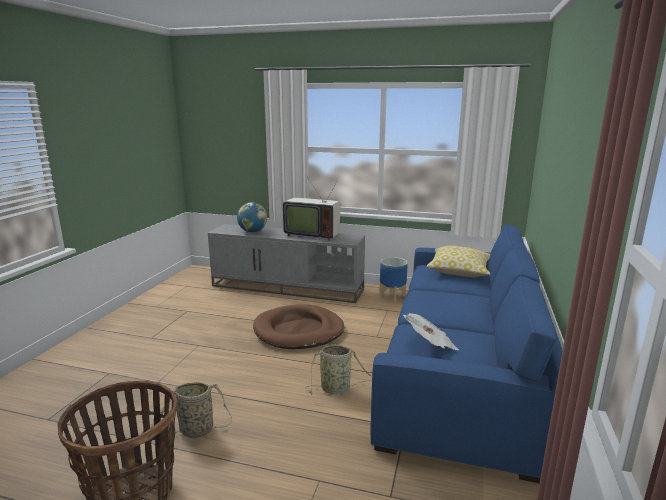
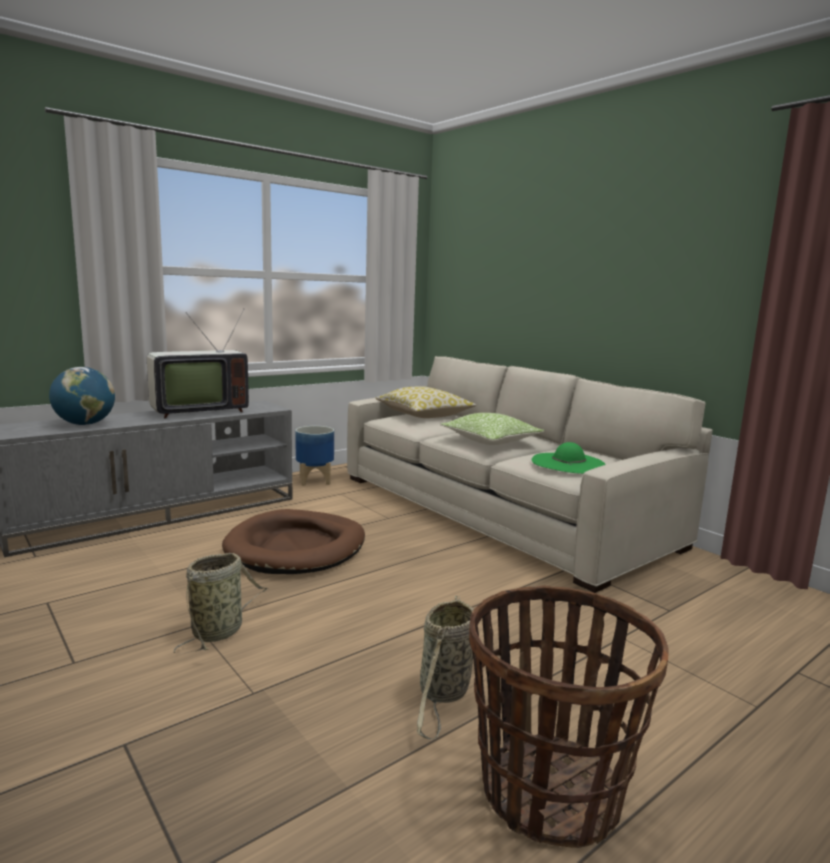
camera: 55 degrees left, 5 degrees down
(337, 388) = (464, 572): basket -> basket (220, 631)
(430, 345) = (568, 463): newspaper -> green hat
(437, 306) = (491, 441): none -> pillow
(459, 366) = (499, 509): blue sofa -> beige sofa

